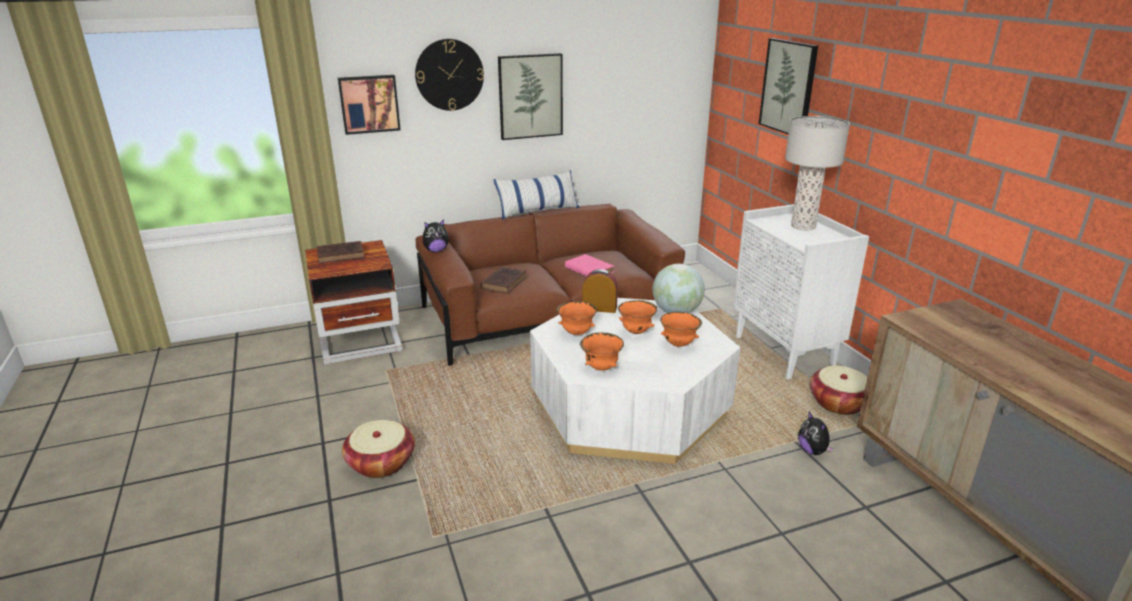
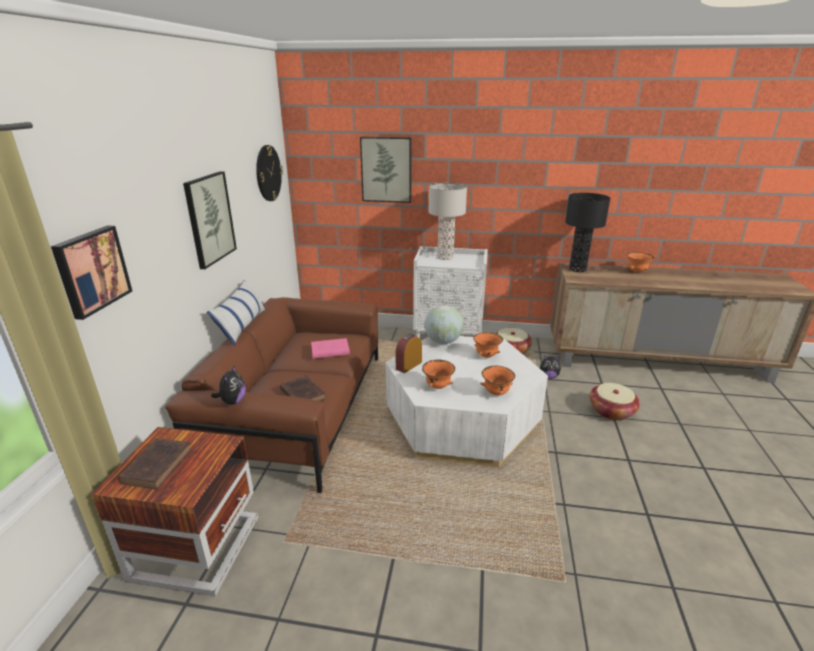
camera: 60 degrees left, 0 degrees up
(381, 463) = (443, 591): basket -> basket (611, 411)
(449, 75) = (153, 212): wall clock -> wall clock (268, 173)
(636, 332) = (457, 364): orange bowl -> orange bowl (636, 272)
(957, 316) = (577, 269): none -> black table lamp

